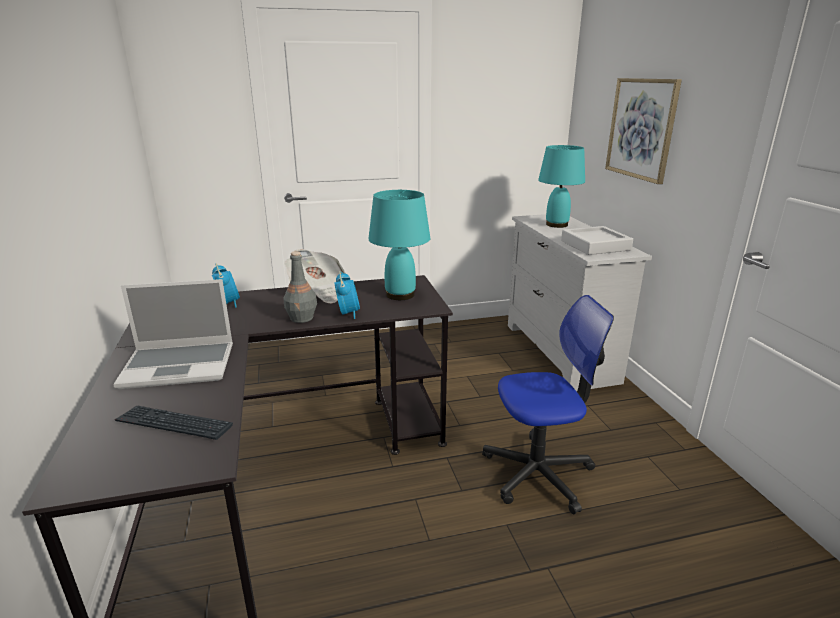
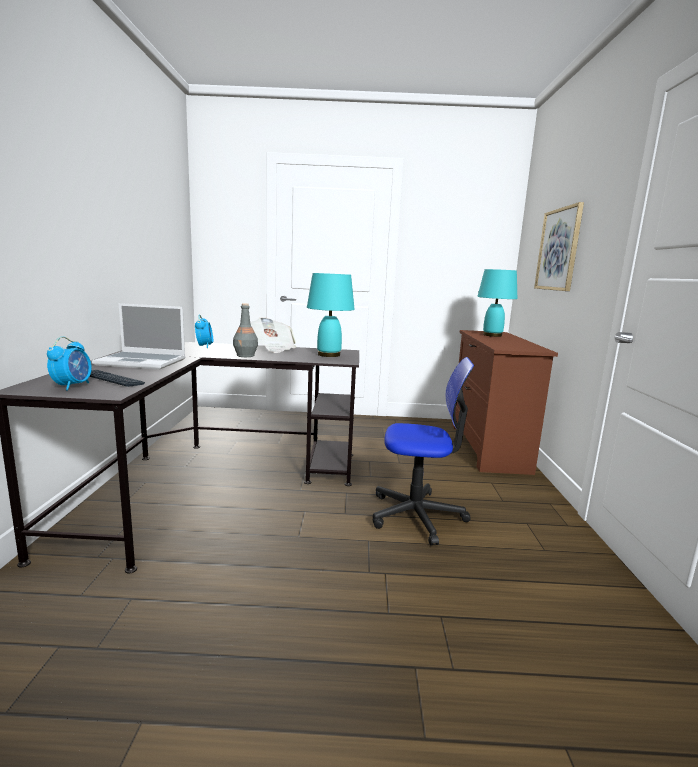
camera: 15 degrees right, 10 degrees down
(348, 313) = (280, 357): alarm clock -> alarm clock (73, 386)
(559, 352) = (488, 447): white dresser -> brown dresser
(595, 245) = (512, 345): grey tray -> none

